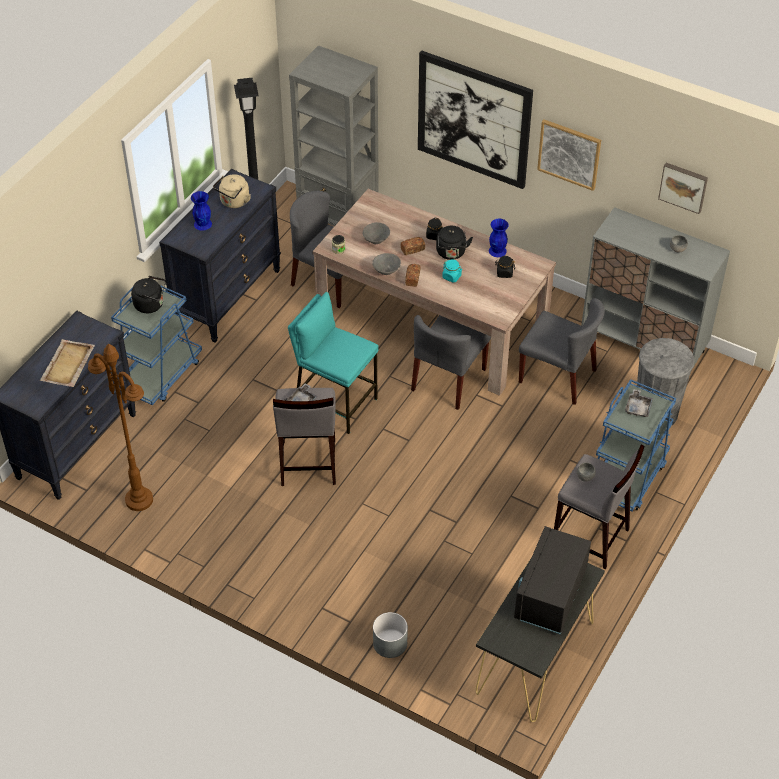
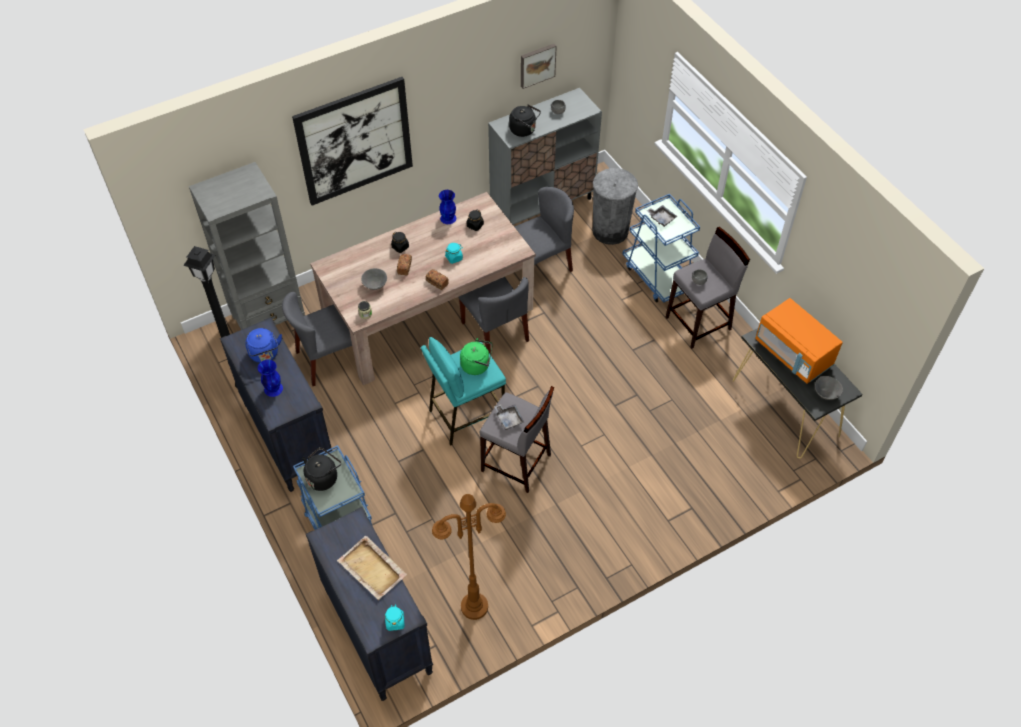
camera: 60 degrees left, 5 degrees up
(27, 401) = (395, 622): none -> turquoise jar
(234, 202) = (265, 354): beige kettle -> blue kettle
(346, 353) = (477, 365): none -> green kettle
(387, 271) = (415, 294): grey bowl -> grey bowl (826, 393)
(389, 643) = (726, 491): grey planter -> none
(451, 253) = (428, 246): black kettle -> black kettle (524, 130)
(550, 595) = (793, 354): black microwave -> orange microwave
(569, 154) = (443, 107): picture -> none

